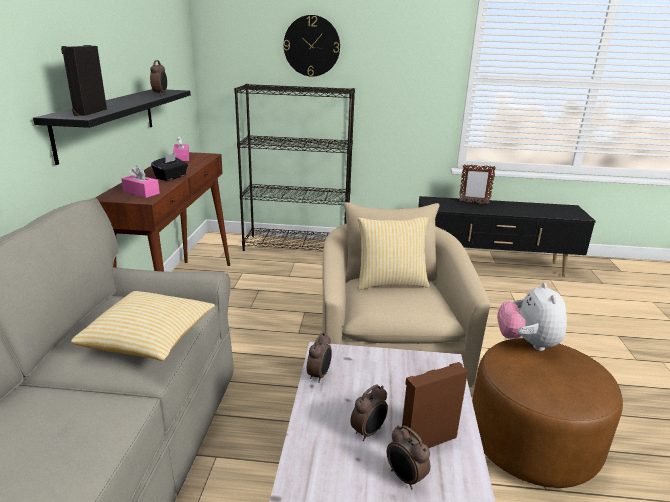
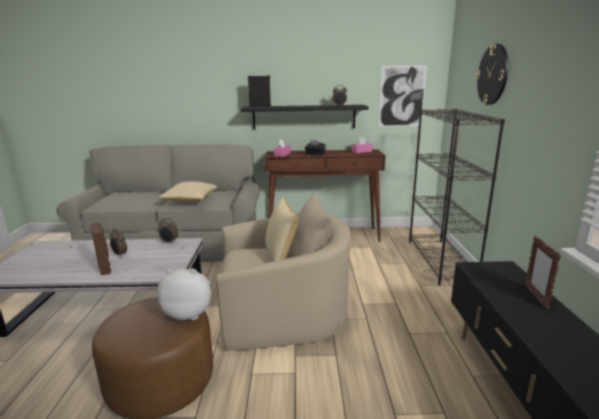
camera: 85 degrees right, 5 degrees down
(174, 73) = (402, 96): none -> picture
(405, 478) = (85, 263): alarm clock -> none

